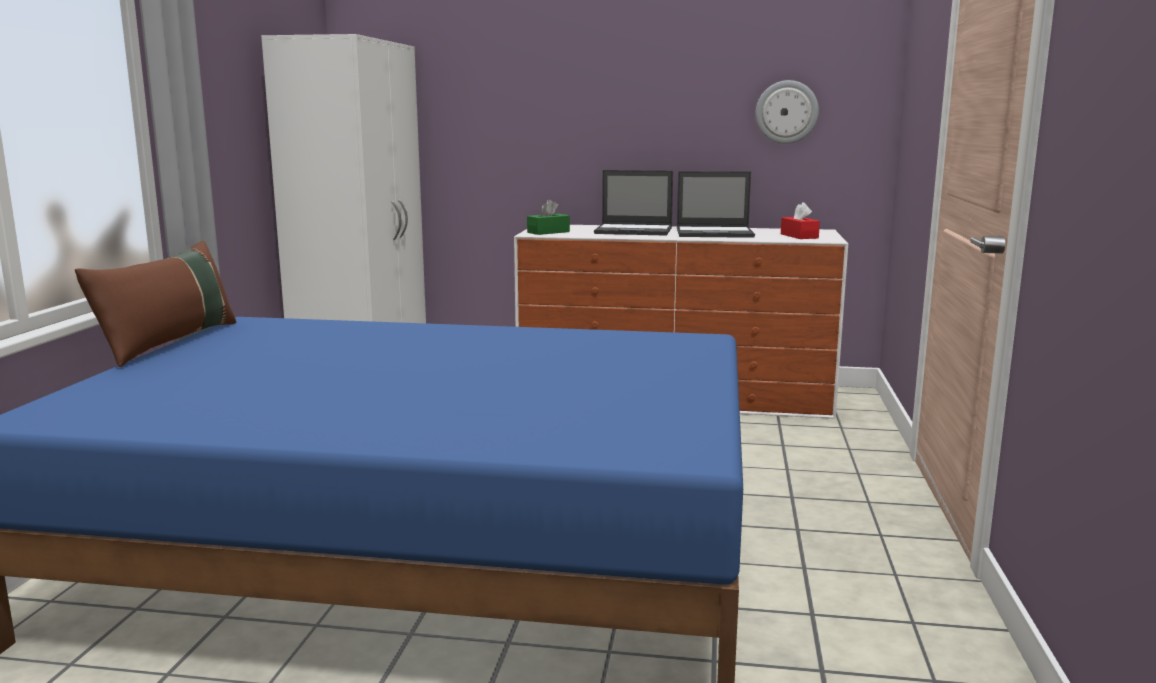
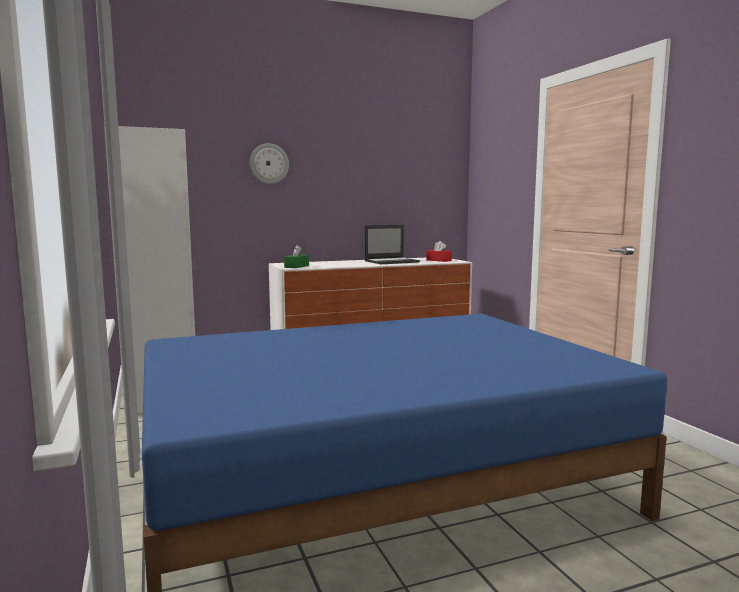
camera: 30 degrees left, 5 degrees down
(170, 343) = (149, 361): brown pillow -> none
(635, 231) = (344, 263): laptop -> none
(786, 112) = (413, 190): wall clock -> wall clock (269, 163)

